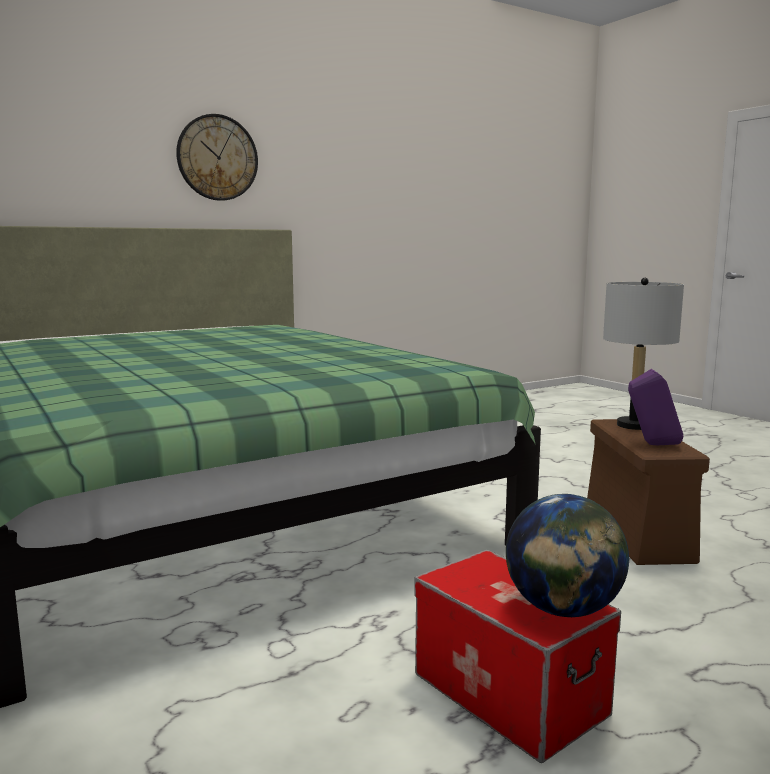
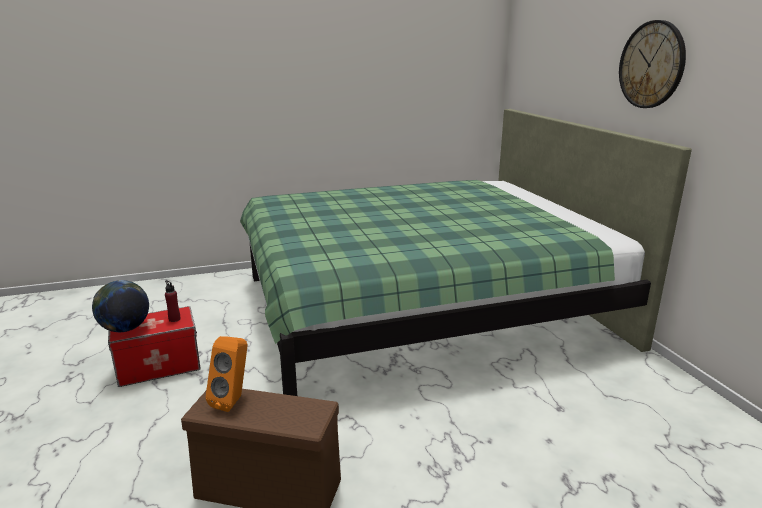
camera: 105 degrees right, 10 degrees up
(480, 573) = (174, 319): none -> red bottle
(633, 425) = (296, 417): grey table lamp -> none
(652, 445) = (233, 400): purple speaker -> orange speaker

